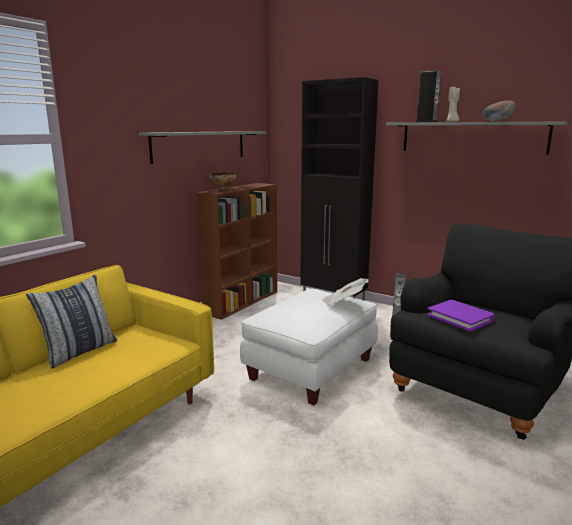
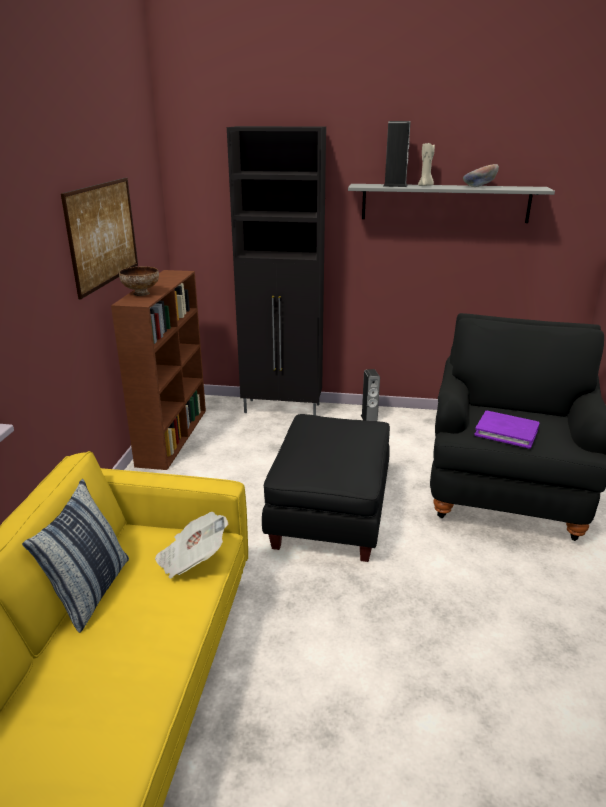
camera: 25 degrees left, 10 degrees up
(200, 145) = (103, 234): grey shelf -> picture
(311, 368) = (329, 514): white ottoman -> black ottoman
(343, 303) = (362, 432): newspaper -> newspaper (192, 559)

